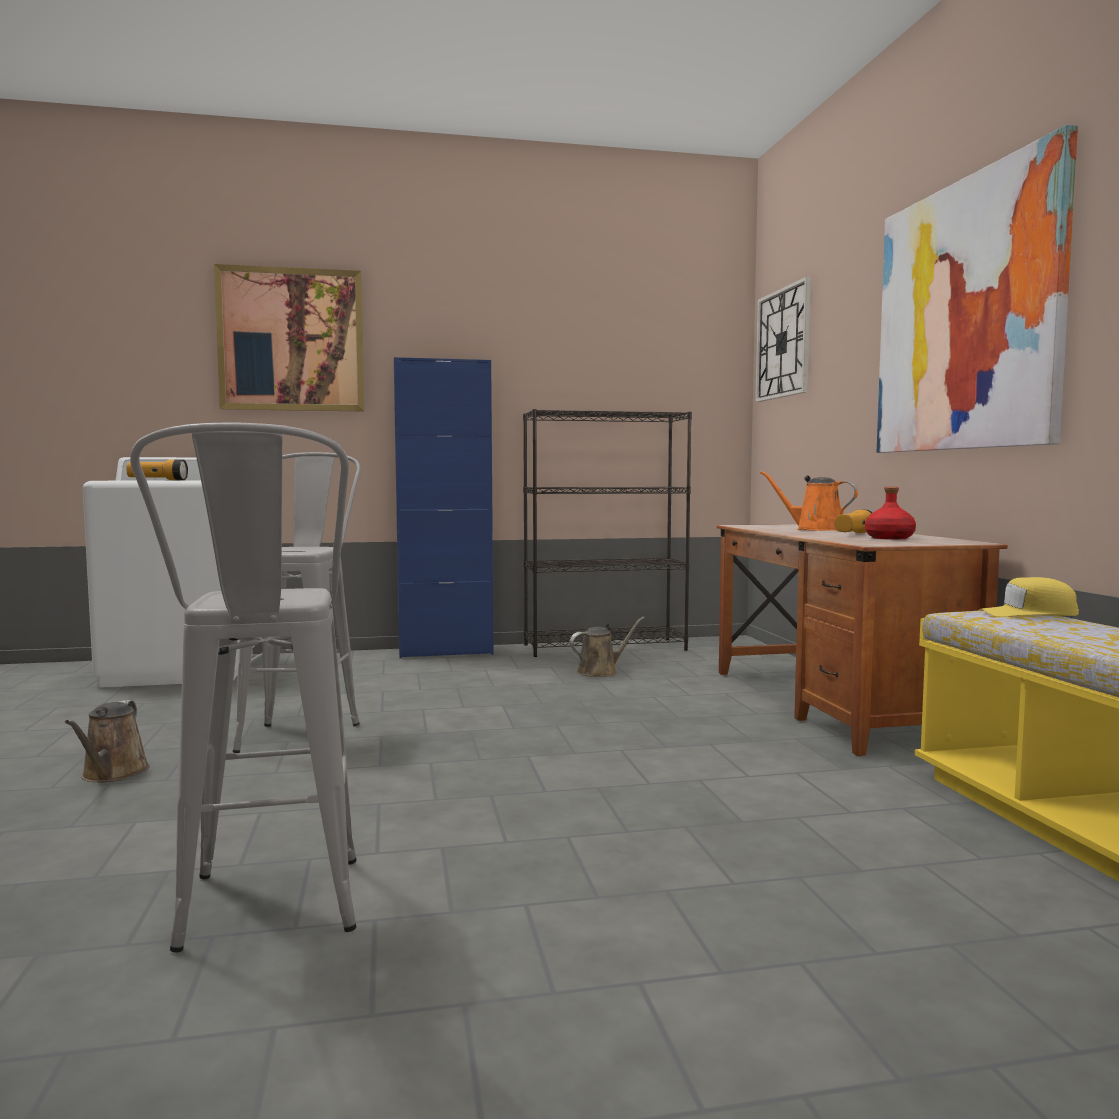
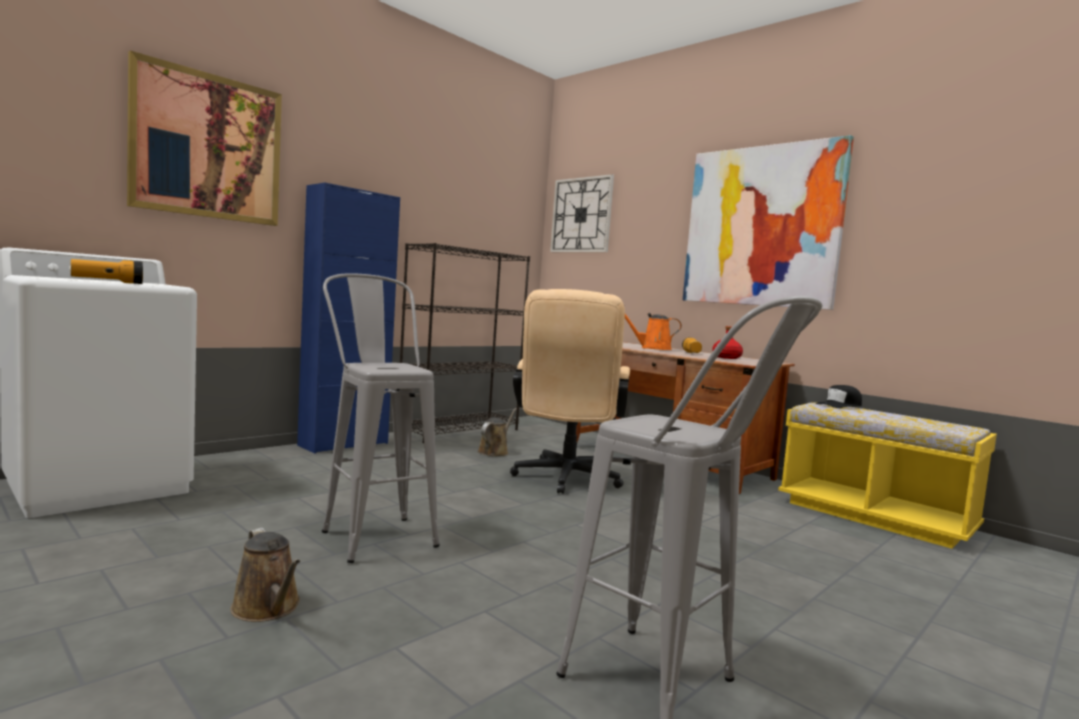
camera: 35 degrees left, 0 degrees up
(624, 709) = (565, 480): none -> beige office chair
(1028, 614) = (839, 405): yellow cap -> black cap

